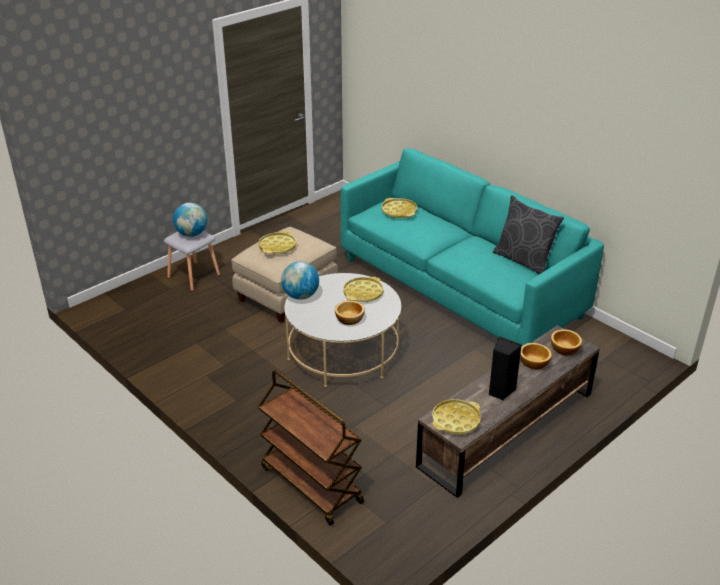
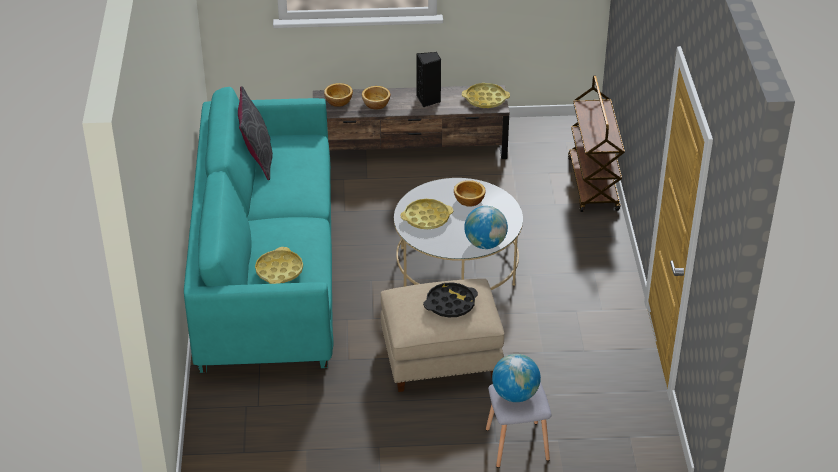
camera: 140 degrees left, 5 degrees up
(277, 246) = (450, 304): yellow tray -> black tray

